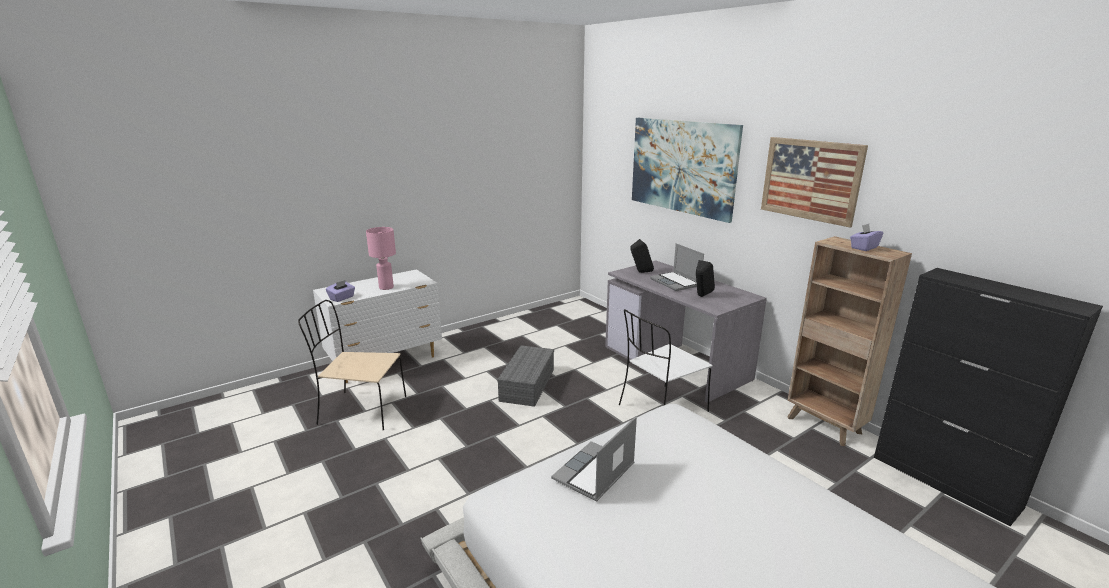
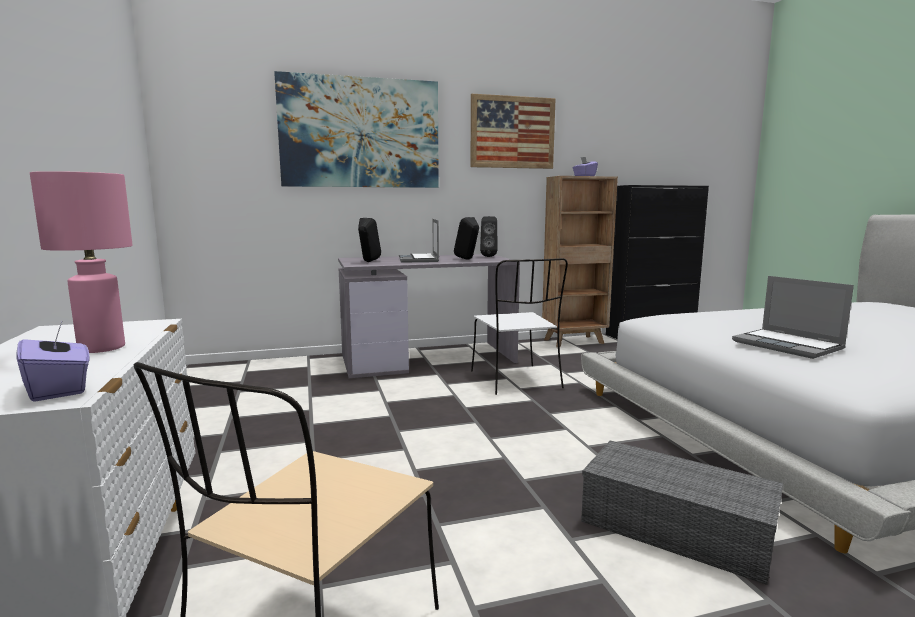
camera: 70 degrees left, 10 degrees down
(527, 384) = (393, 436): grey storage box -> grey storage box (672, 528)
(676, 282) = (419, 259): laptop -> laptop turned 90 degrees clockwise
(735, 300) = (488, 256): none -> black speaker

